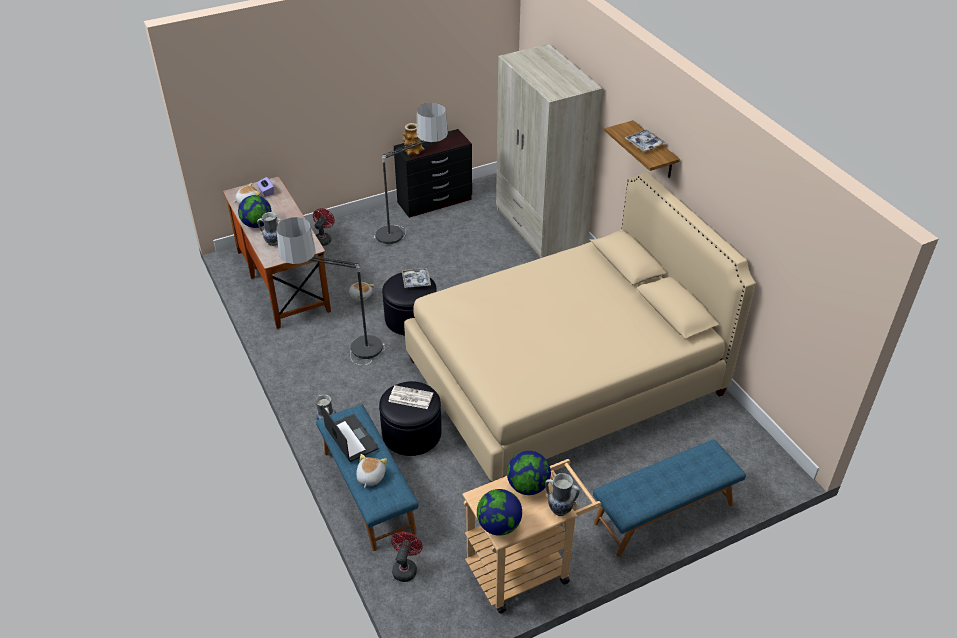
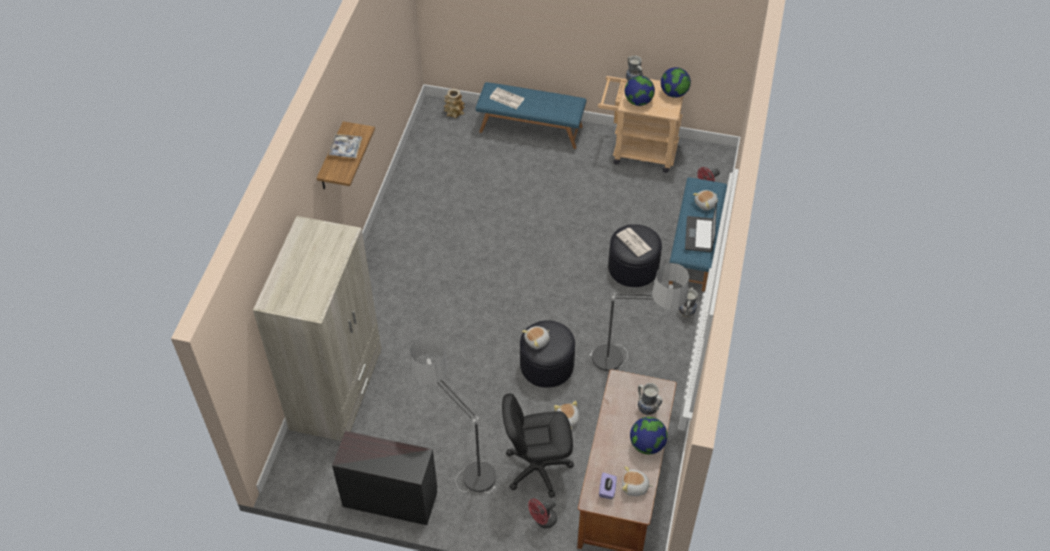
camera: 140 degrees left, 10 degrees up
(354, 260) = (537, 468): none -> black office chair
(413, 151) = (411, 459): vase -> vase (454, 112)
(416, 281) = (537, 341): tray -> plush toy
(564, 377) = (487, 241): beige bed -> none
(696, 462) = (506, 98): none -> newspaper

